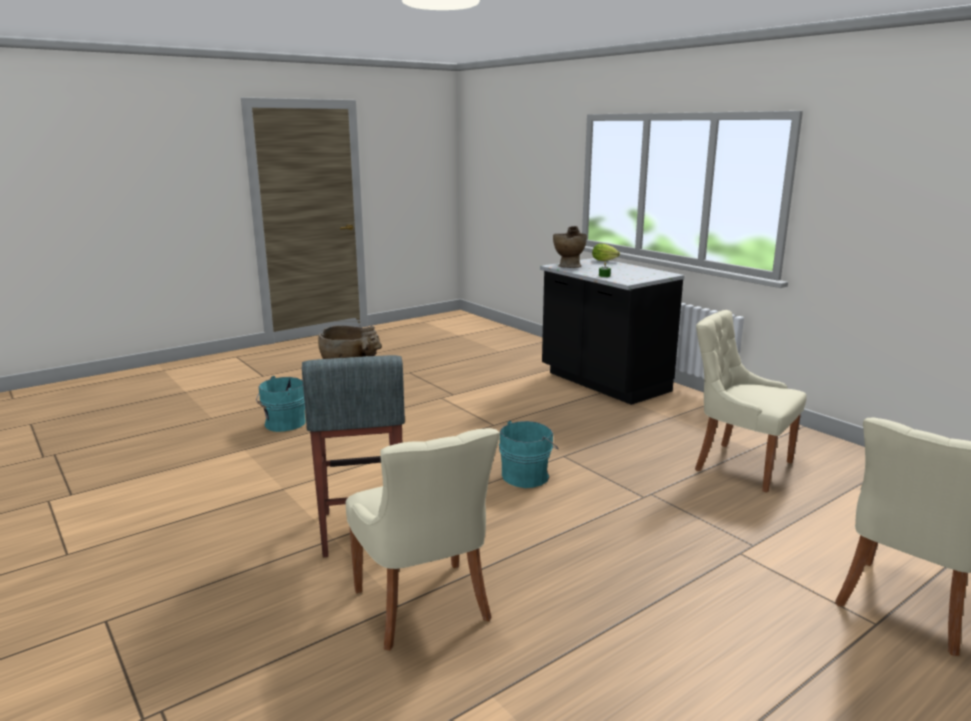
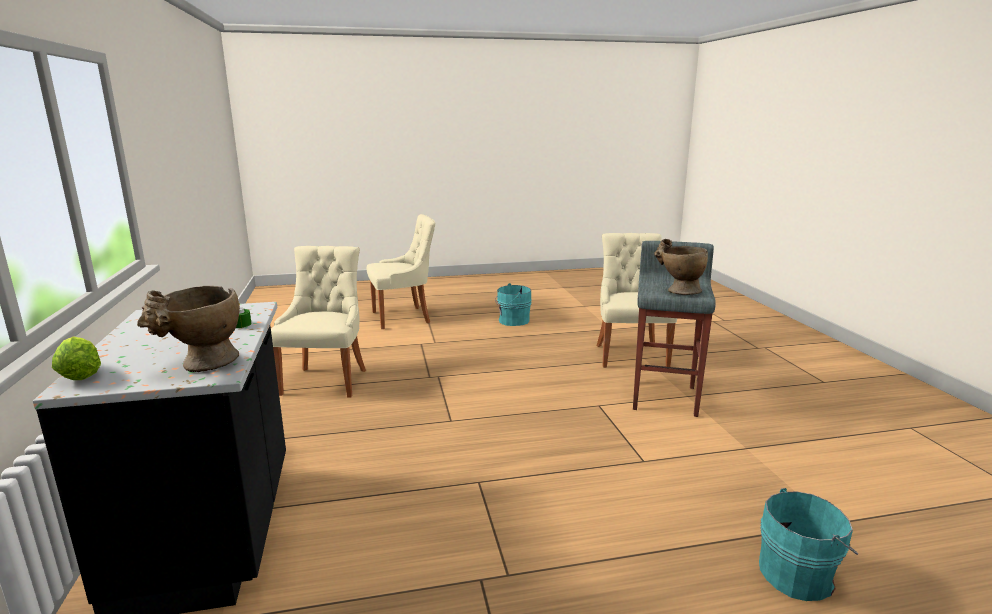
camera: 155 degrees left, 0 degrees up
(527, 476) = (505, 409): turquoise bucket -> turquoise bucket (512, 320)
(739, 465) = (326, 380): beige chair -> beige chair turned 150 degrees counterclockwise

